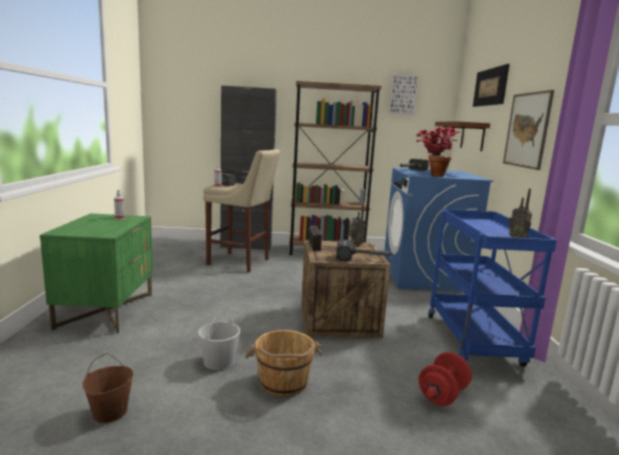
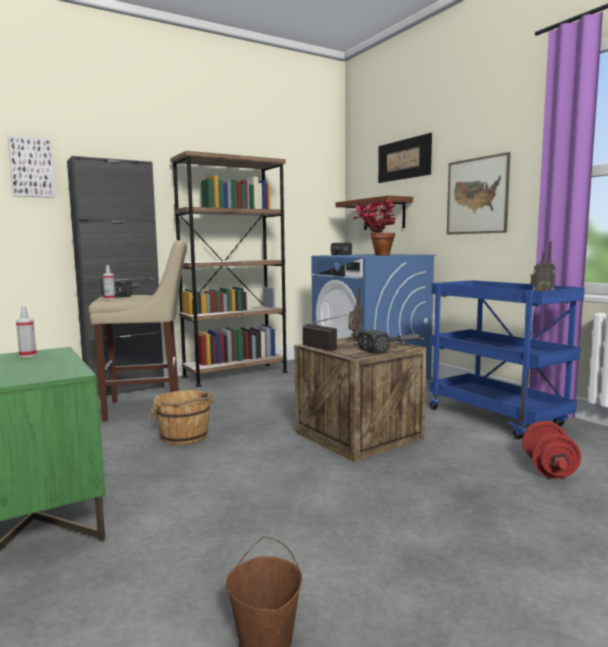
camera: 30 degrees left, 5 degrees down
(219, 361) = (304, 521): white bucket -> none
(283, 383) = (408, 514): brown bucket -> brown bucket (184, 436)
(403, 95) = (292, 173): picture -> picture (31, 167)

